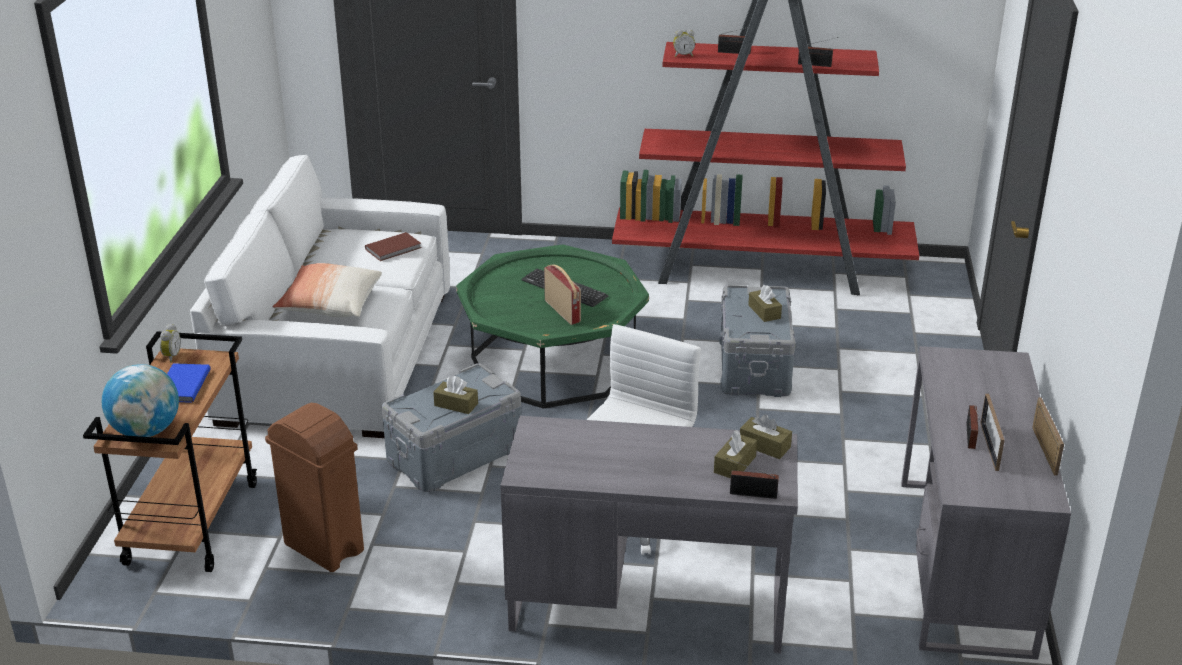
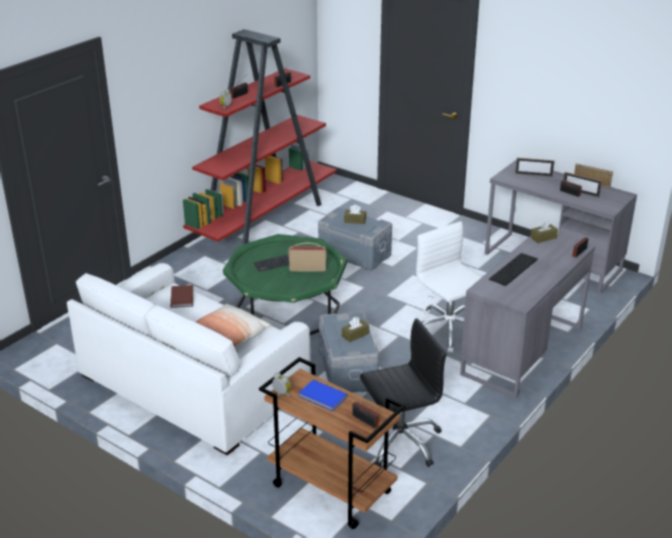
camera: 60 degrees left, 0 degrees up
(146, 431) = (366, 421): globe -> radio
(324, 548) = (399, 441): brown trash can -> black office chair
(623, 442) = (514, 270): none -> keyboard
(735, 464) = (553, 249): brown tissue box -> none
(993, 383) = (533, 174): none -> picture frame

